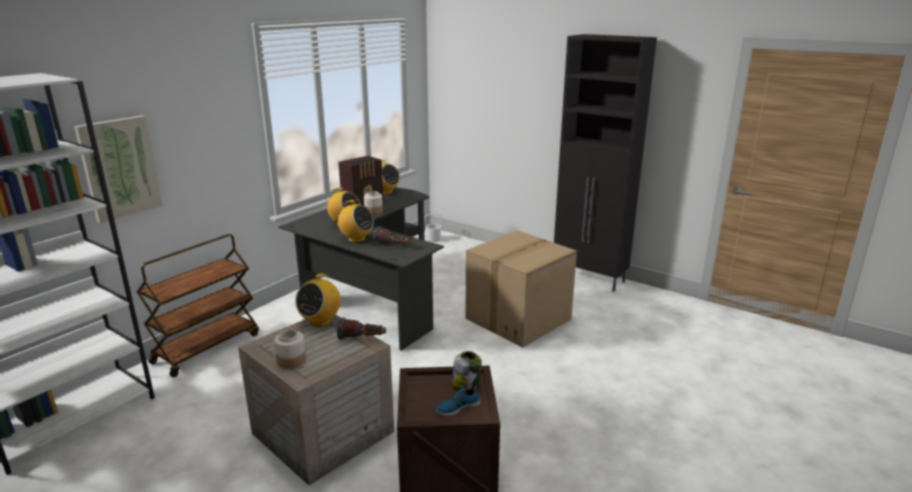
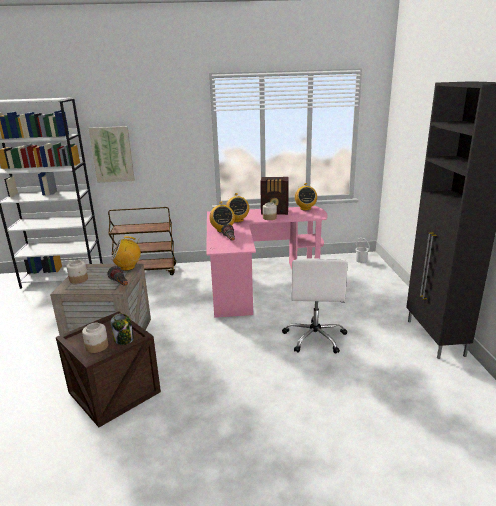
camera: 50 degrees right, 0 degrees up
(372, 298) = (256, 280): black desk -> pink desk
(457, 407) = (97, 346): shoe -> jar
(518, 319) = (315, 337): cardboard box -> white office chair

